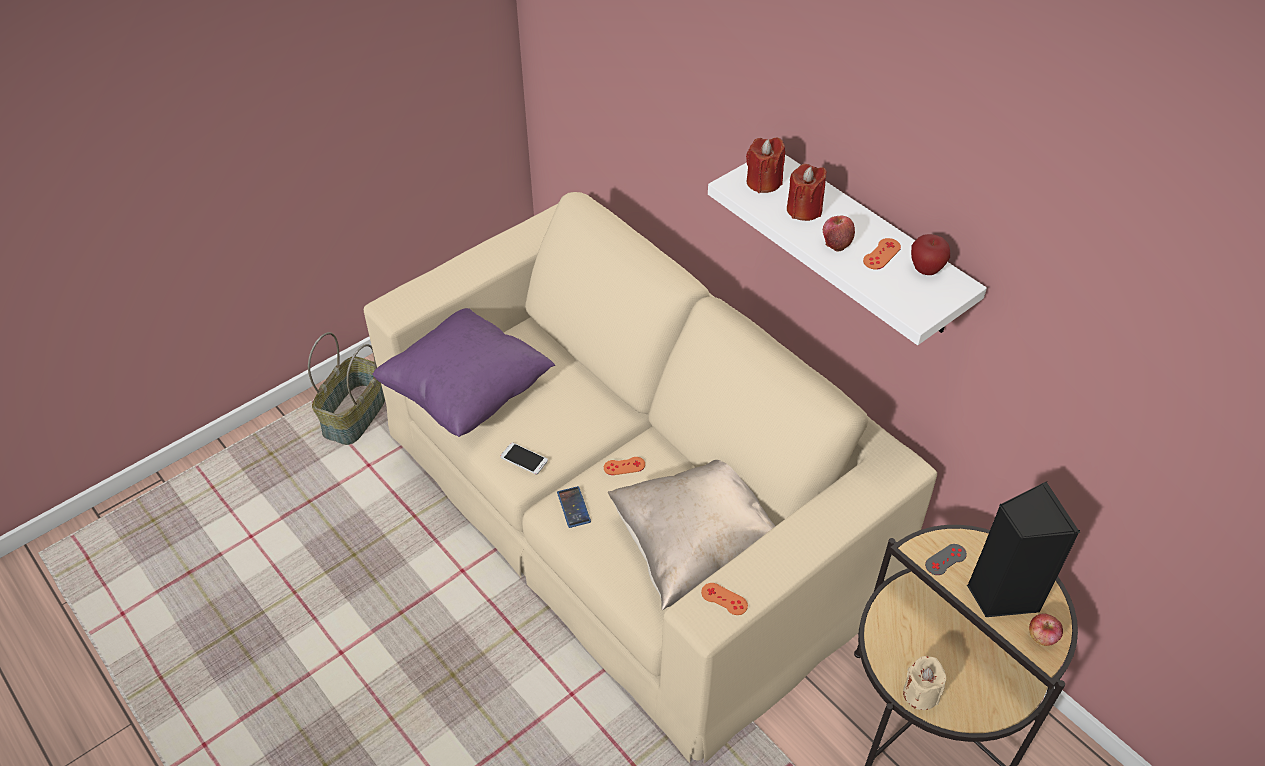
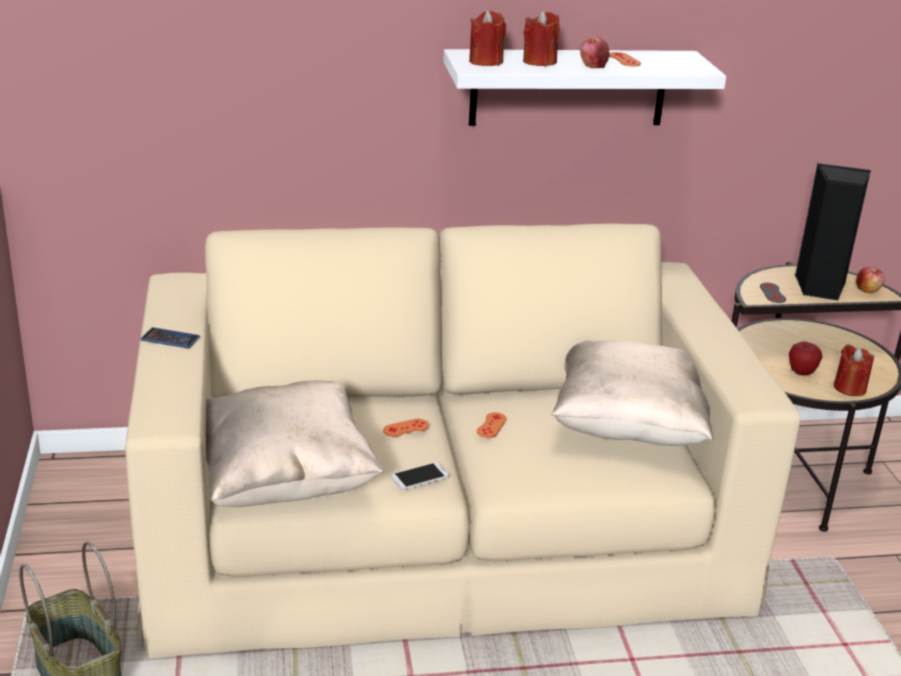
camera: 60 degrees left, 20 degrees down
(467, 393) = (284, 480): purple pillow -> beige pillow
(573, 507) = (513, 471): phone -> phone (170, 339)
(724, 599) = (750, 382): orange game controller -> orange game controller (405, 428)
(920, 693) = (849, 388): beige candle -> red candle
(926, 270) = (658, 56): apple -> apple (801, 373)

